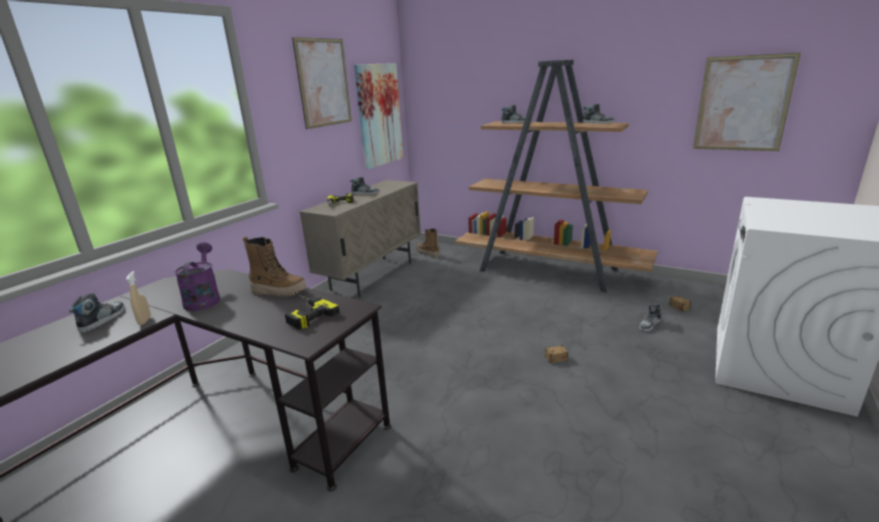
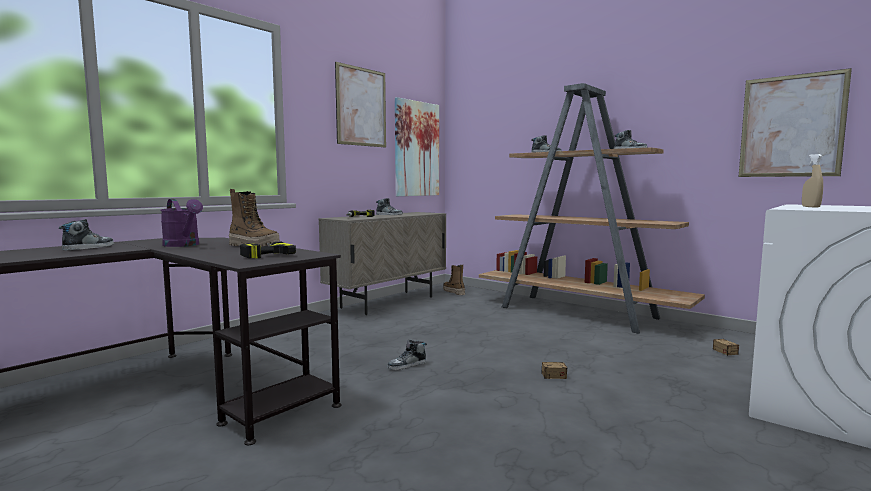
camera: 10 degrees right, 15 degrees down
(145, 321) = (121, 249): beige spray bottle -> beige spray bottle (810, 207)
(203, 299) = (184, 245): purple watering can -> purple watering can turned 135 degrees clockwise
(649, 324) = (681, 362): shoe -> shoe (407, 365)

